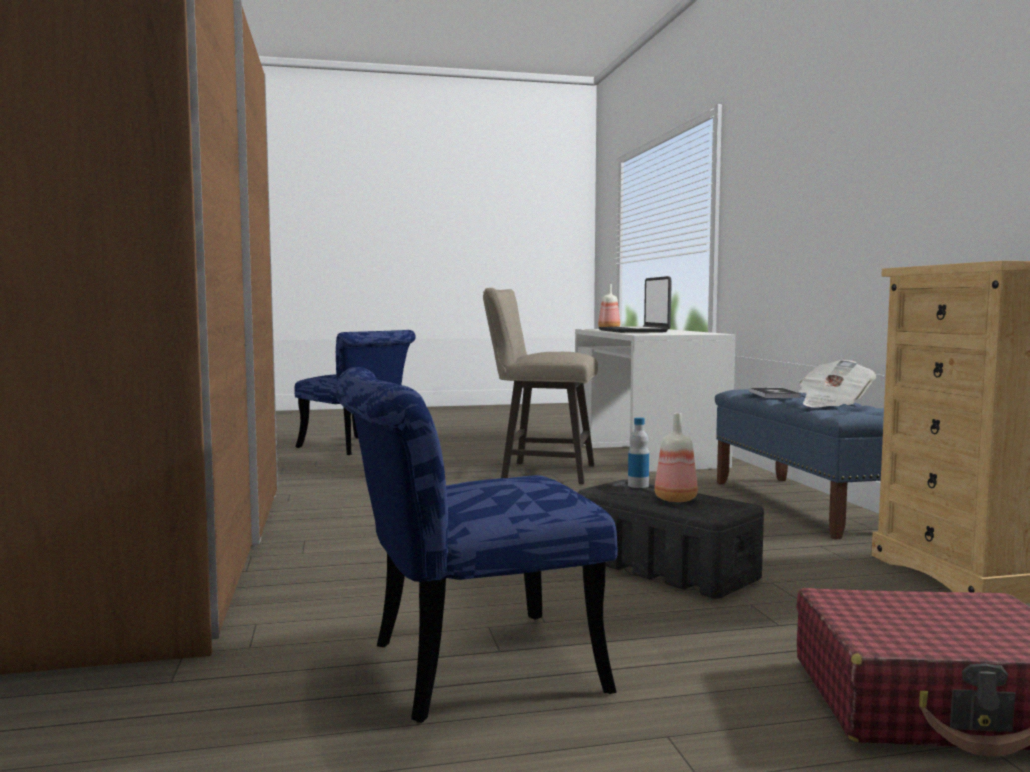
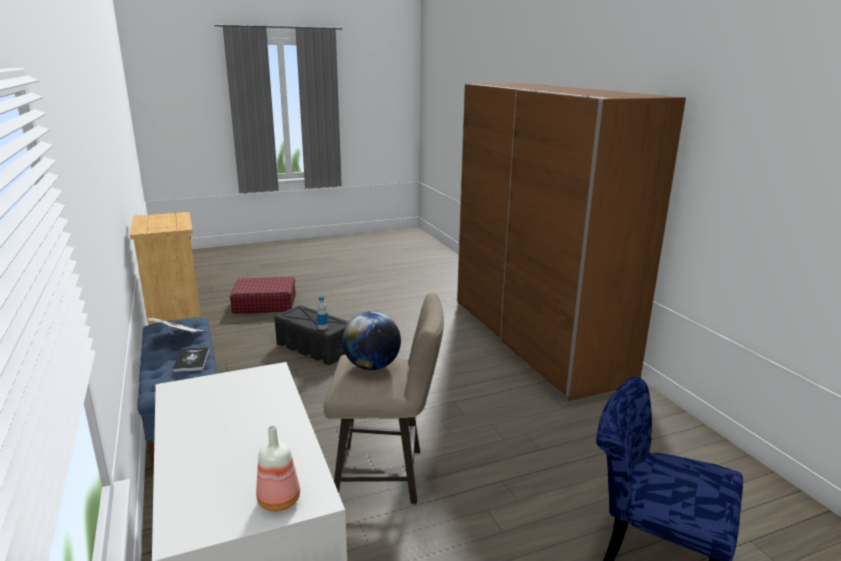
camera: 170 degrees right, 15 degrees up
(464, 669) = (385, 305): blue chair -> none
(553, 351) = (372, 366): none -> globe
(634, 331) = (259, 426): laptop -> none
(674, 499) = (310, 317): bottle -> none

